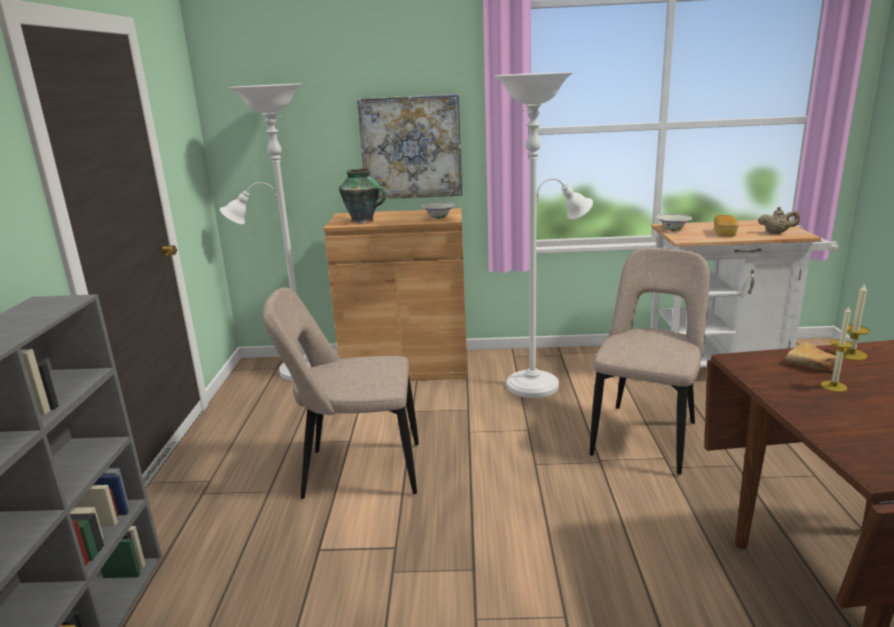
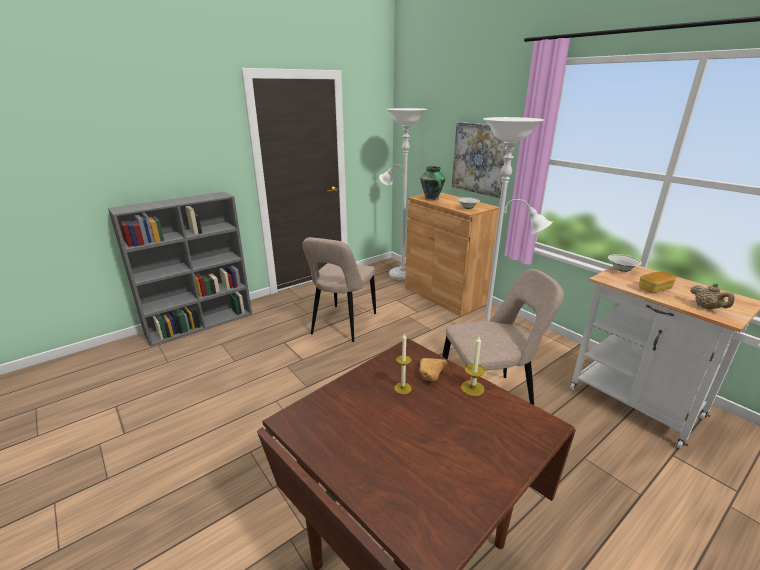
camera: 50 degrees right, 5 degrees up
(356, 471) = (342, 325): beige chair -> beige chair turned 120 degrees counterclockwise

